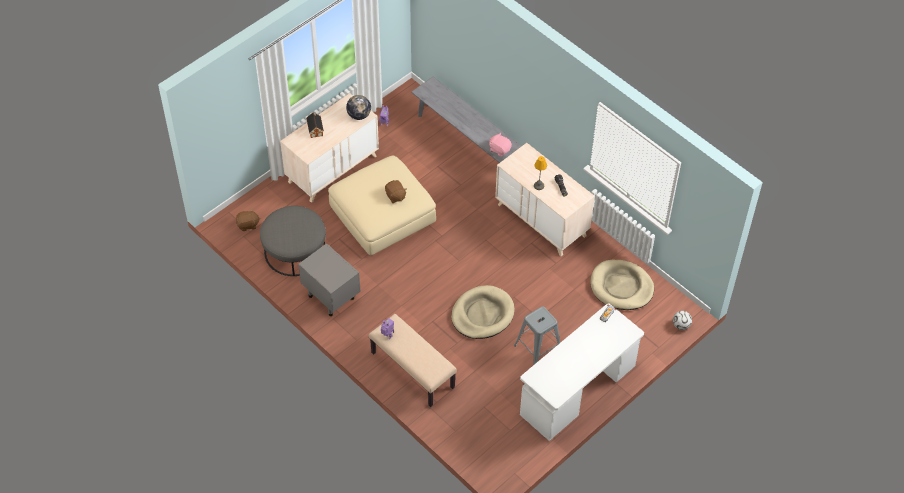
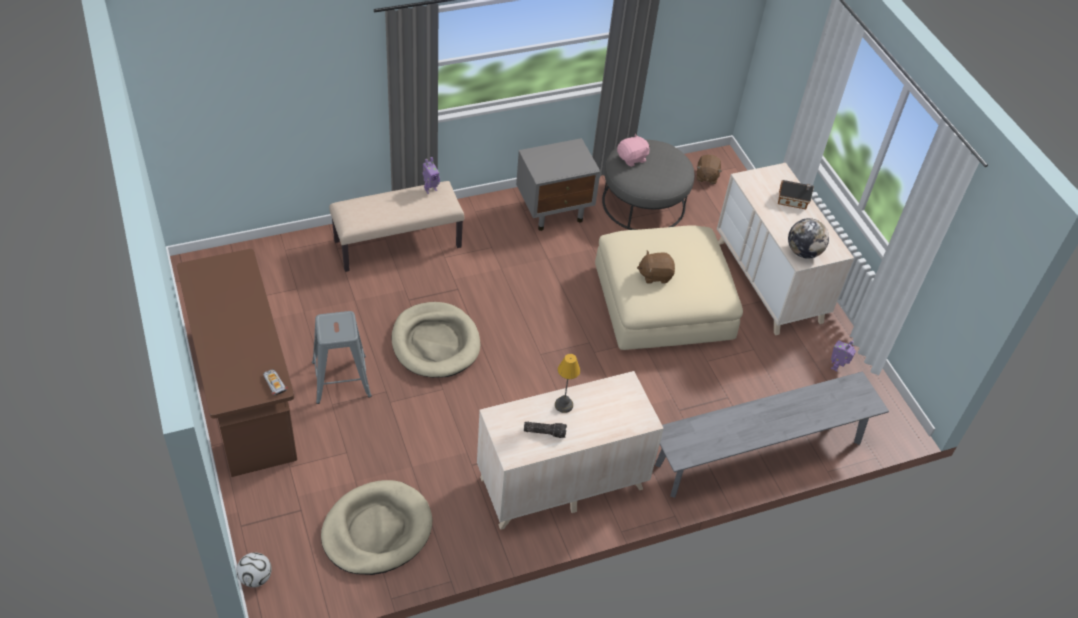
camera: 110 degrees right, 5 degrees down
(499, 149) = (695, 434): pink plush toy -> pink plush toy (632, 159)
(578, 391) = (245, 393): white desk -> brown desk

